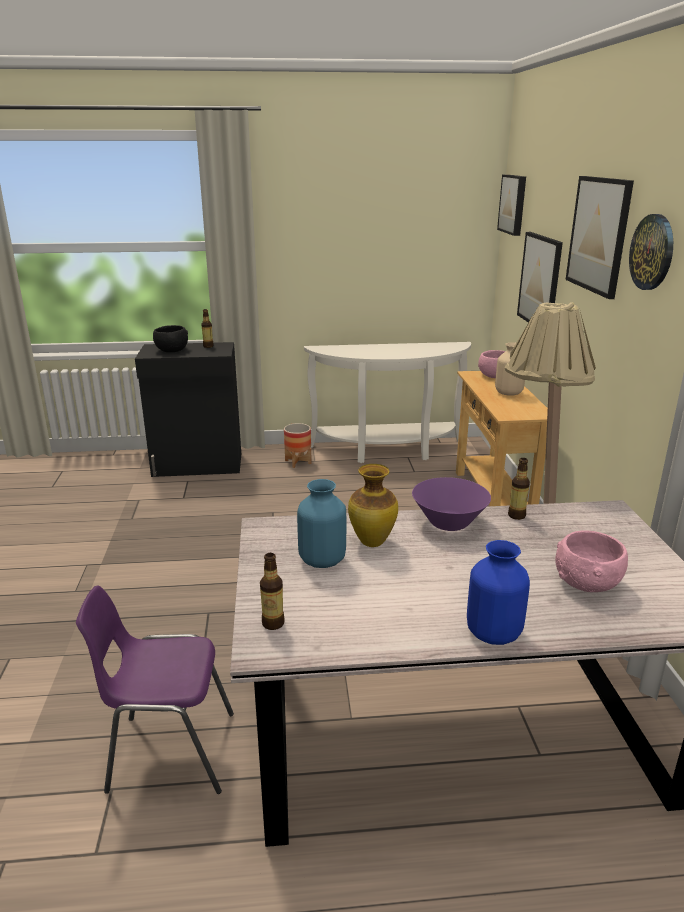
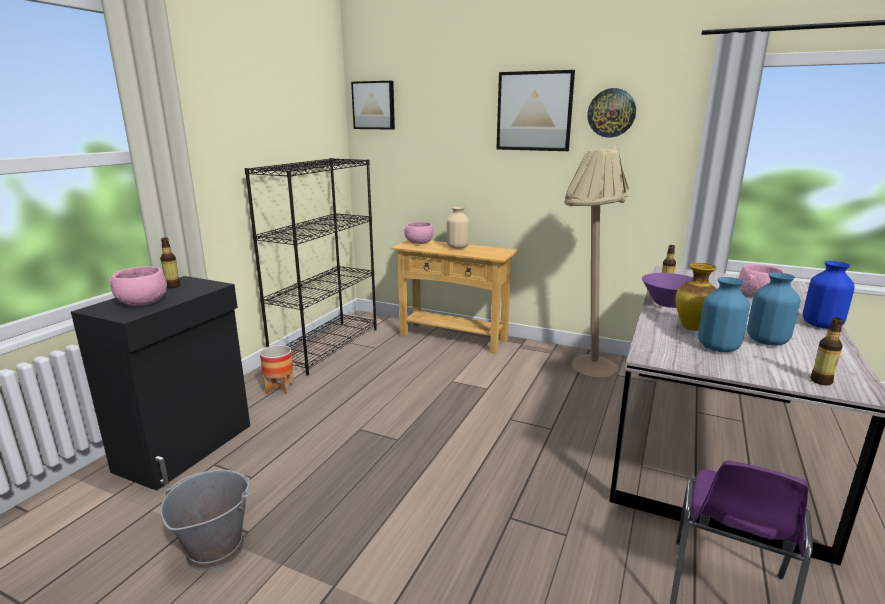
camera: 60 degrees left, 5 degrees down
(112, 515) = (215, 548): none -> grey bucket
(171, 350) = (142, 302): black bowl -> pink bowl
(376, 589) = (766, 341): none -> blue vase
(388, 451) = (326, 346): white console table -> black bookcase
(540, 281) = (444, 159): picture -> none

